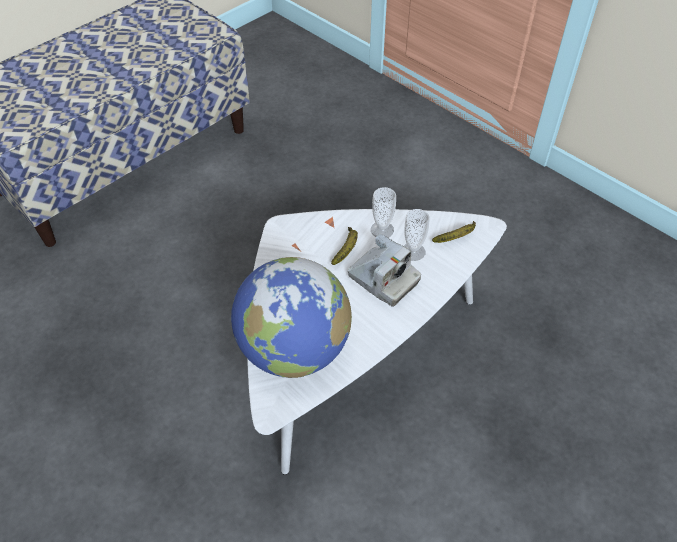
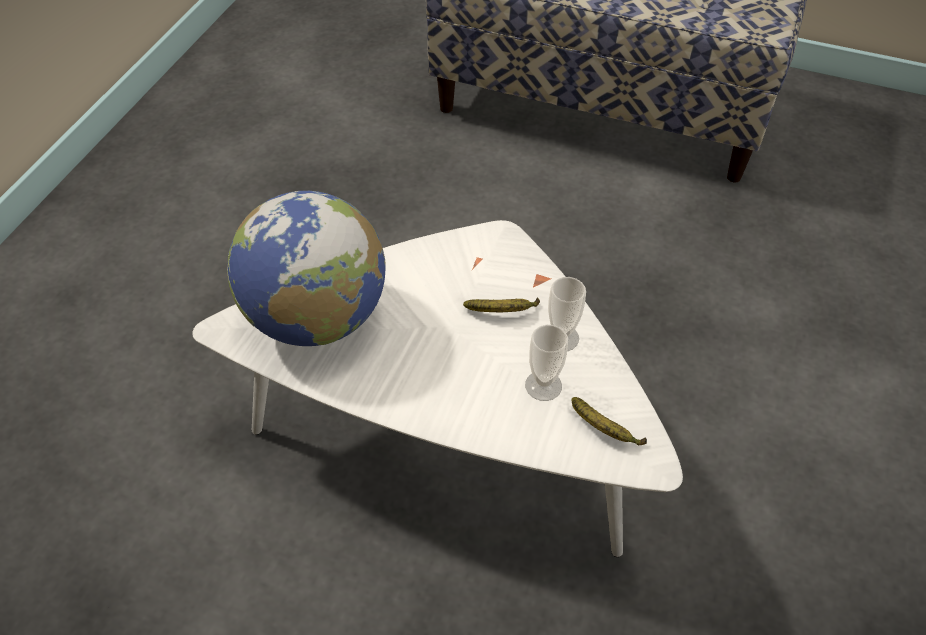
camera: 65 degrees right, 0 degrees up
(383, 280) = (472, 368): camera -> none

